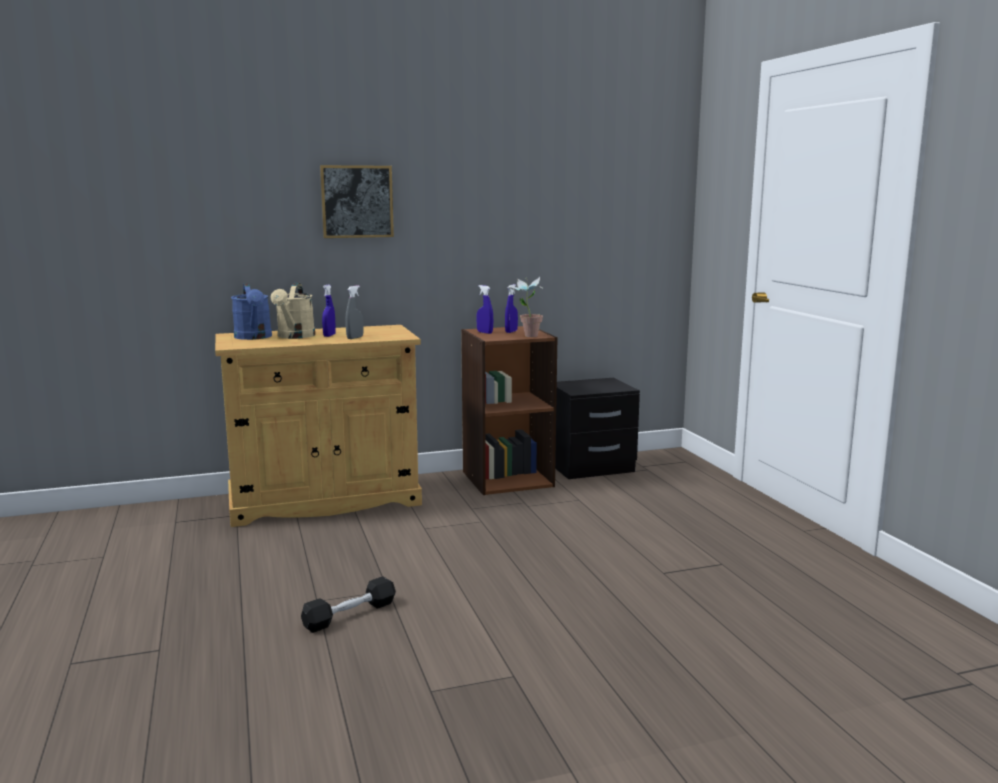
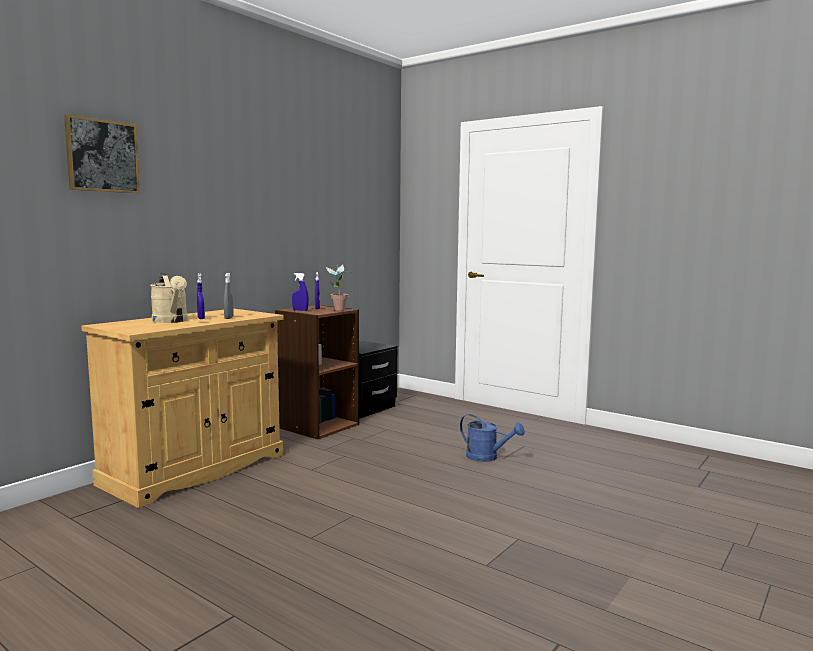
camera: 35 degrees left, 5 degrees down
(254, 337) = (134, 324): blue watering can -> blue watering can (487, 457)
(349, 615) = (352, 539): black dumbbell -> none
(357, 201) = (197, 203): picture -> picture (102, 156)

